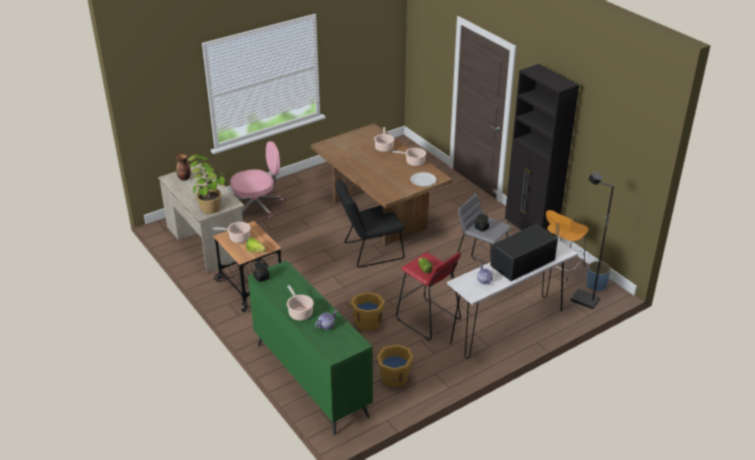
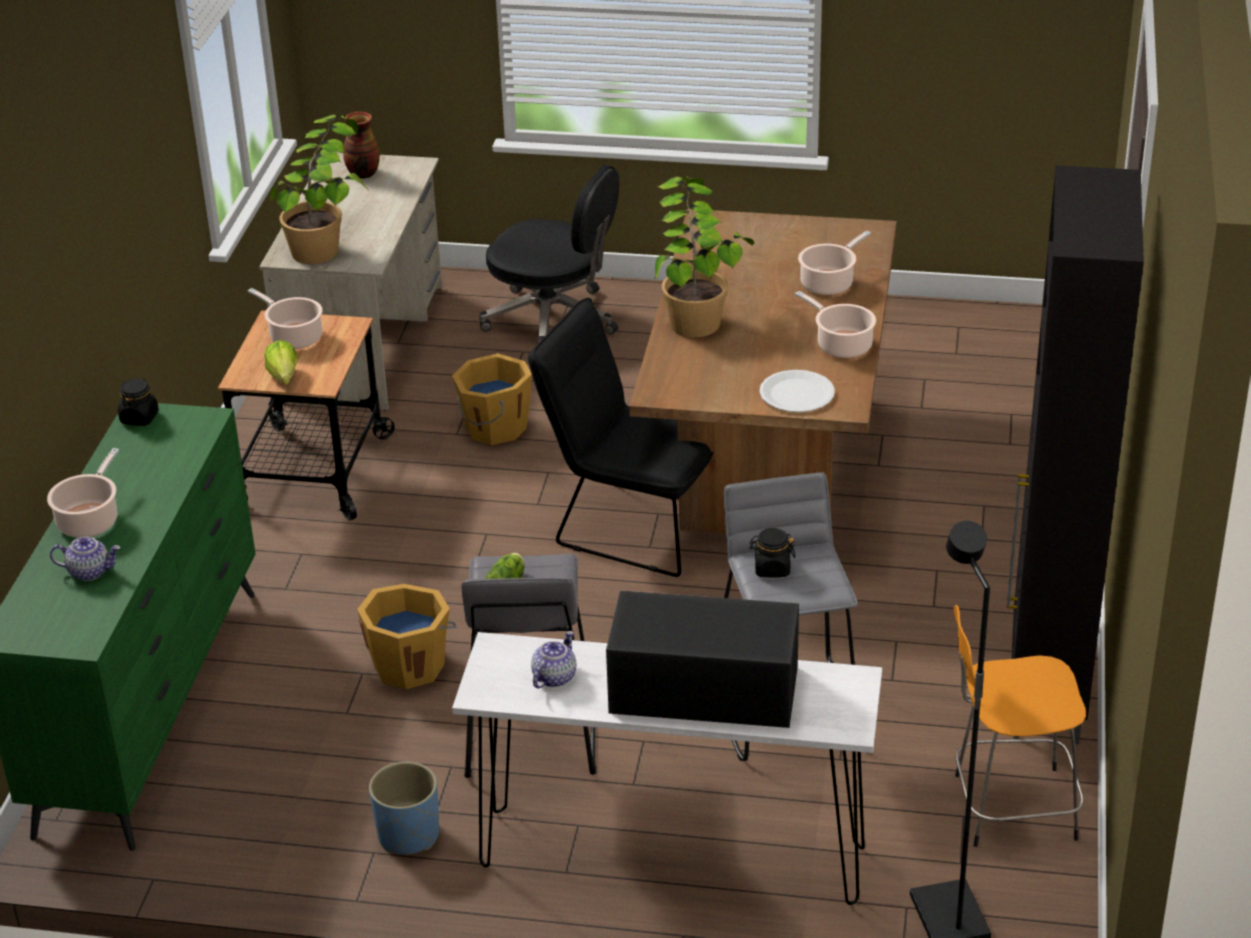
camera: 45 degrees right, 0 degrees up
(257, 206) = (554, 320): pink office chair -> black office chair
(360, 171) = (695, 310): none -> potted plant
(394, 378) = (289, 807): orange bucket -> orange bucket (494, 428)
(428, 320) = (530, 734): red stool -> grey stool
(596, 285) = (1035, 902): blue planter -> blue planter (408, 835)

